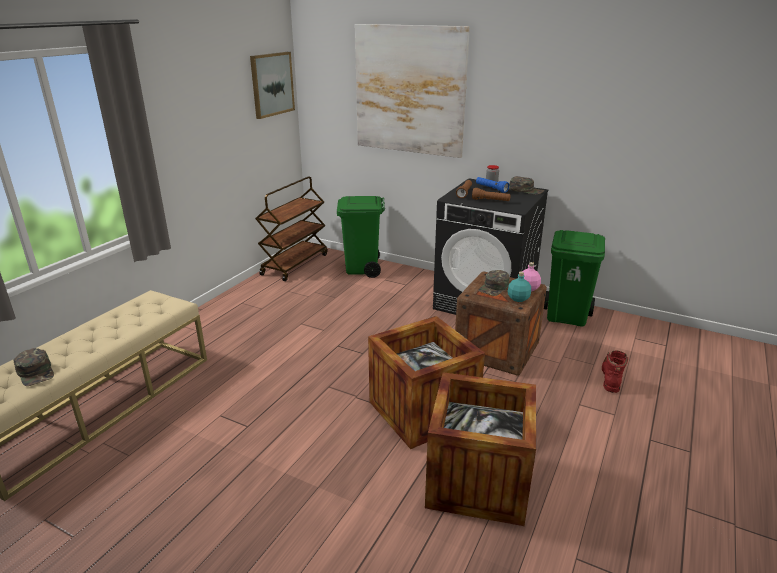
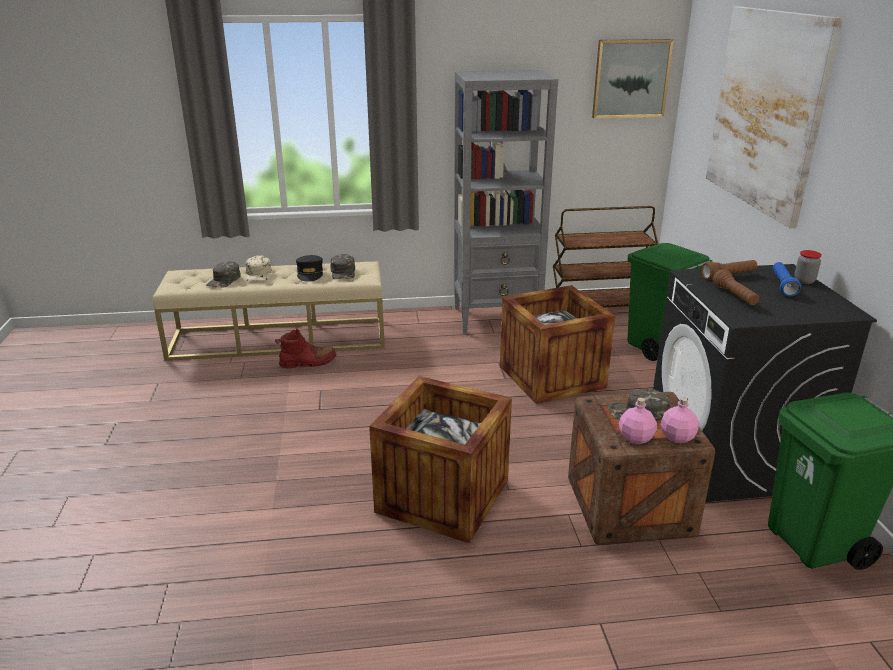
camera: 55 degrees right, 0 degrees up
(63, 349) = (259, 274): none -> beige cap
(117, 324) = (310, 274): none -> black cap
(246, 299) = (497, 318): none -> grey bookcase
(478, 480) = (367, 579): crate -> crate (552, 377)
(518, 298) = (635, 438): turquoise bottle -> pink bottle
(526, 190) = (832, 306): green cap -> green cap (343, 272)
(611, 377) = (709, 641): red boot -> red boot (308, 362)

